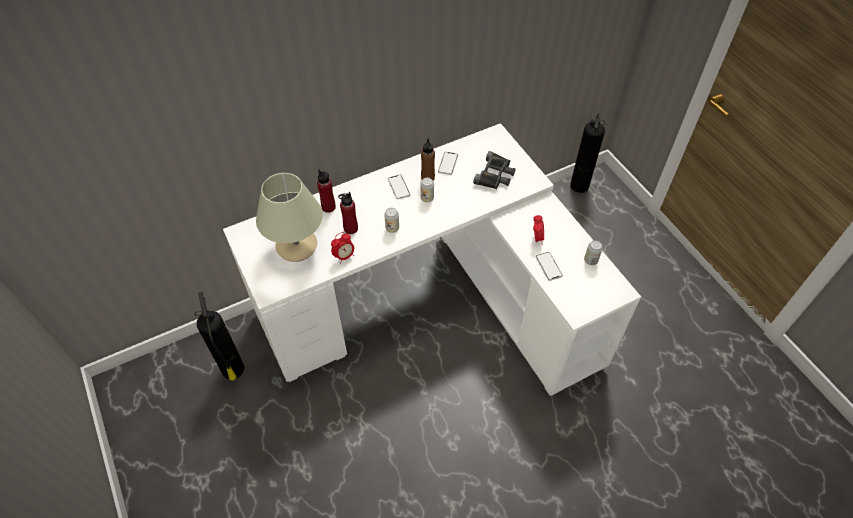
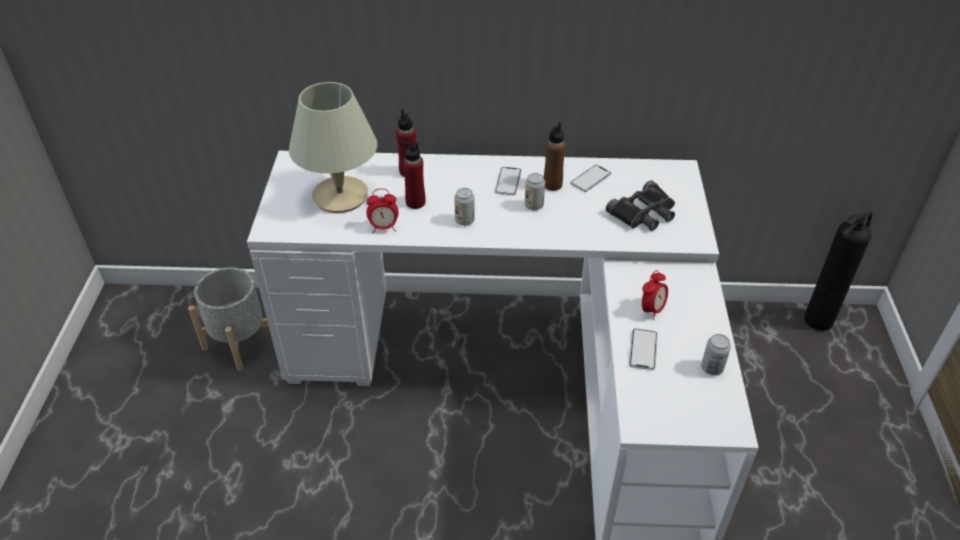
camera: 30 degrees right, 10 degrees down
(233, 371) = (240, 343): fire extinguisher -> grey planter

